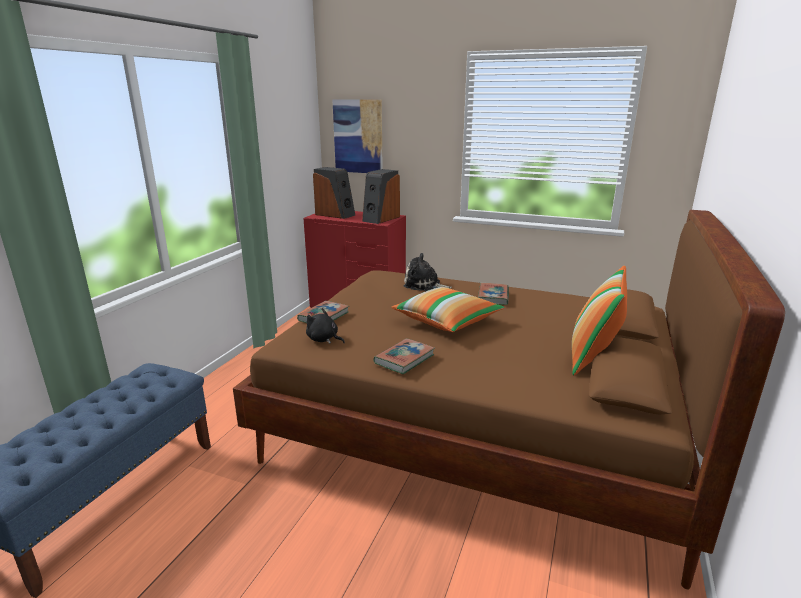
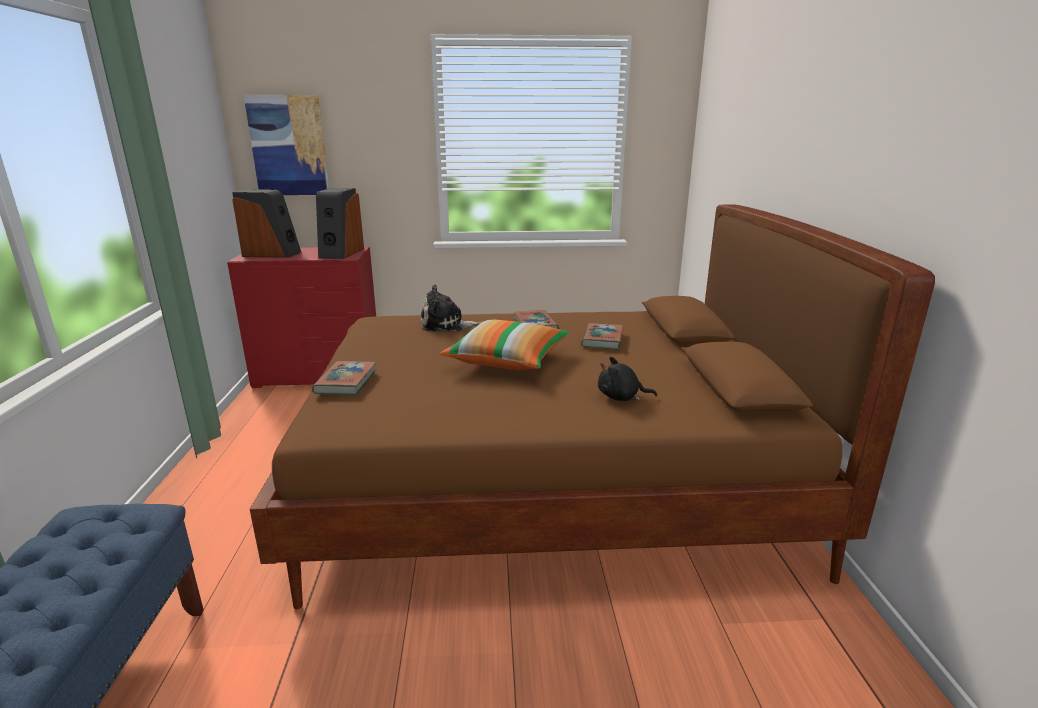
camera: 25 degrees left, 0 degrees up
(324, 339) = (370, 410): black plush toy -> black plush toy (621, 397)
(404, 359) = (497, 412): book -> book (602, 340)
(593, 357) = (688, 369): pillow -> none

